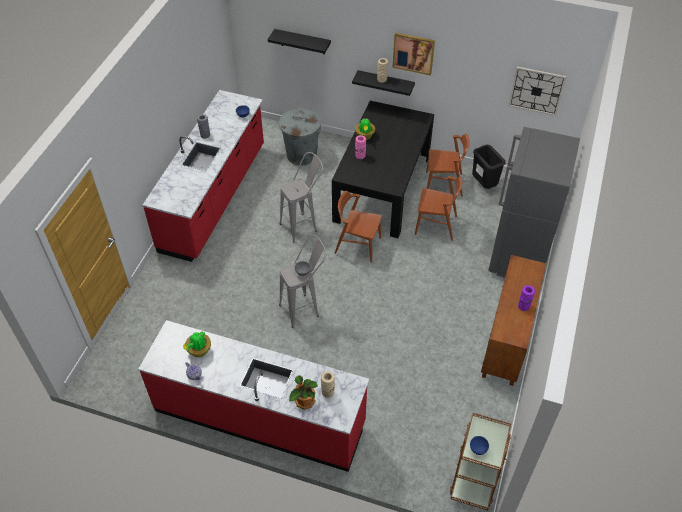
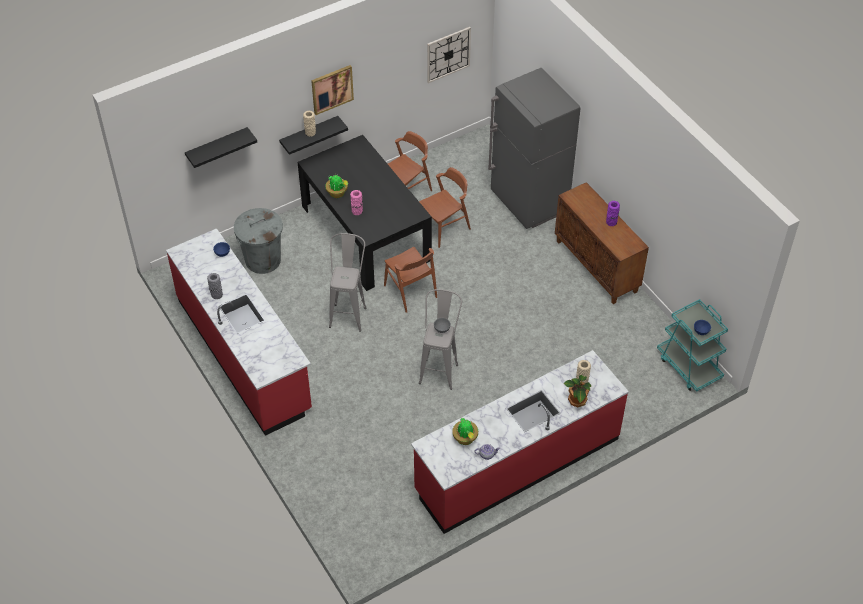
camera: 50 degrees left, 0 degrees up
(357, 245) = (410, 291): brown chair -> brown chair turned 90 degrees counterclockwise
(475, 476) = (689, 366): brown cart -> turquoise cart
(484, 185) = (435, 168): black trash can -> none

